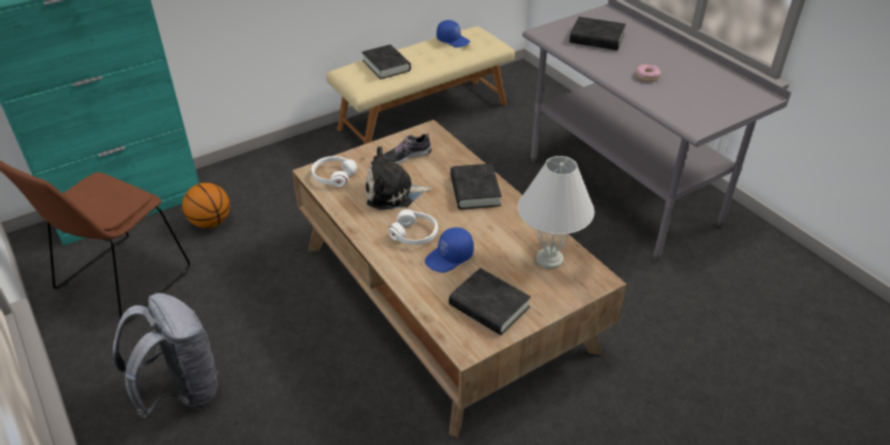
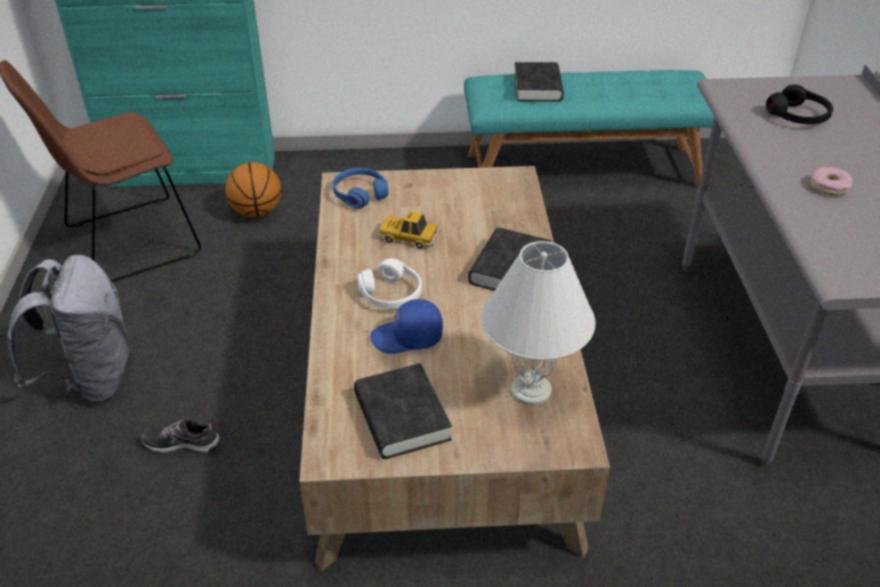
camera: 30 degrees right, 0 degrees up
(333, 176) = (360, 194): white headphones -> blue headphones
(393, 193) = (408, 237): plush toy -> toy car
(406, 156) = (462, 199): shoe -> shoe (182, 443)
(423, 115) = (583, 169): beige bench -> turquoise bench
(453, 40) = (648, 79): blue cap -> none
(596, 39) = (798, 116): black book -> black headphones

